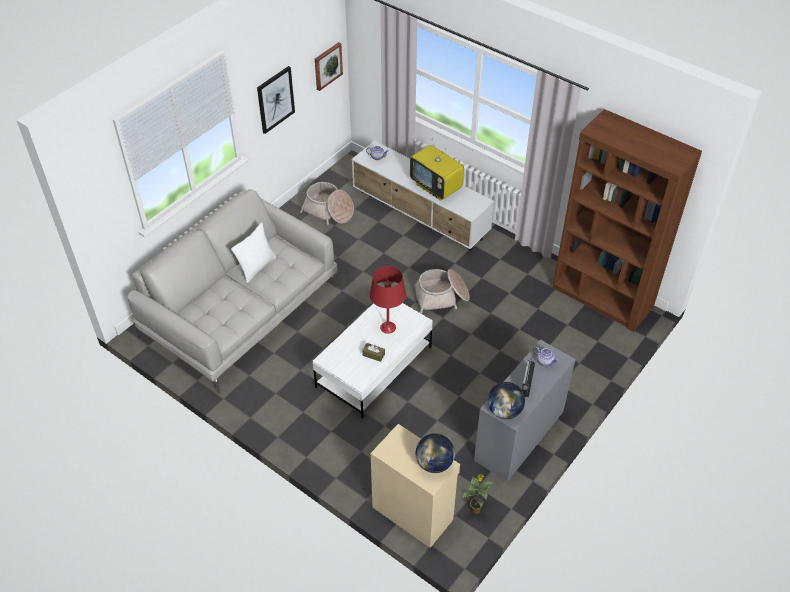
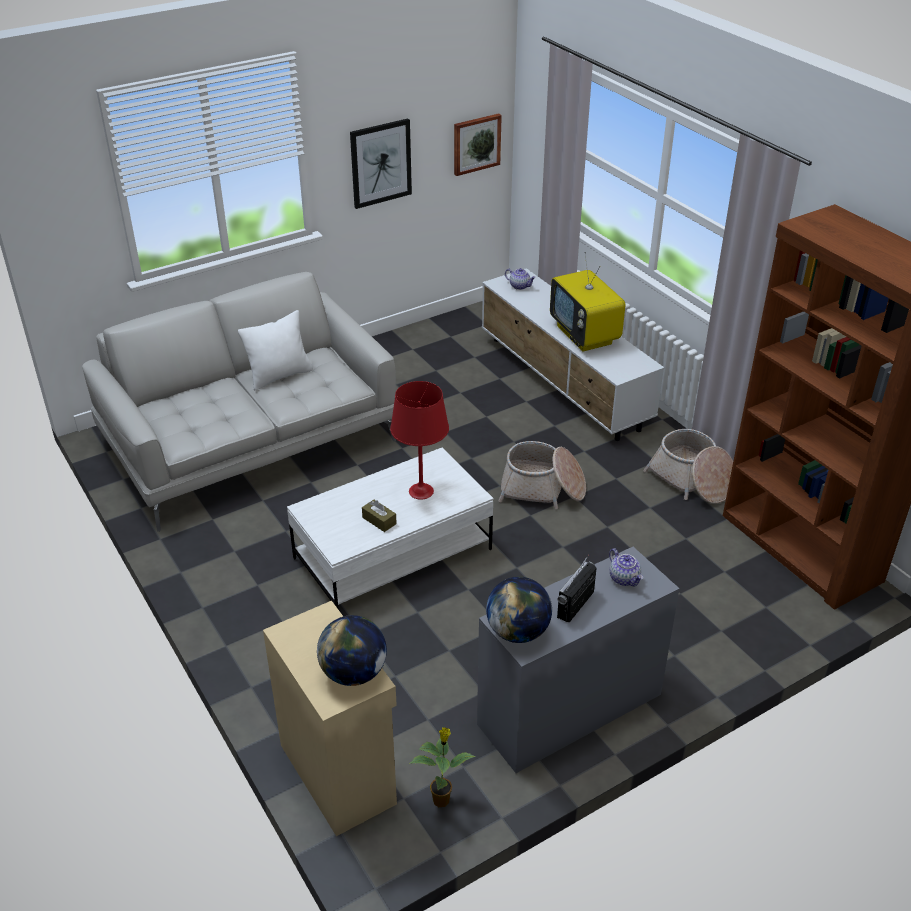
camera: 20 degrees right, 10 degrees down
(328, 211) = (437, 353): basket -> basket (691, 480)

